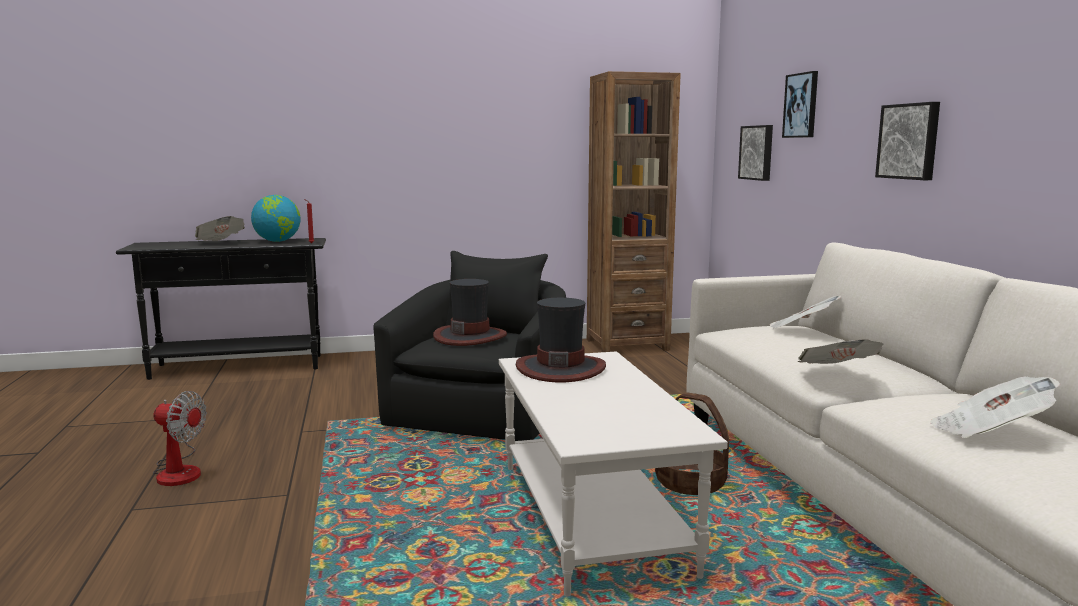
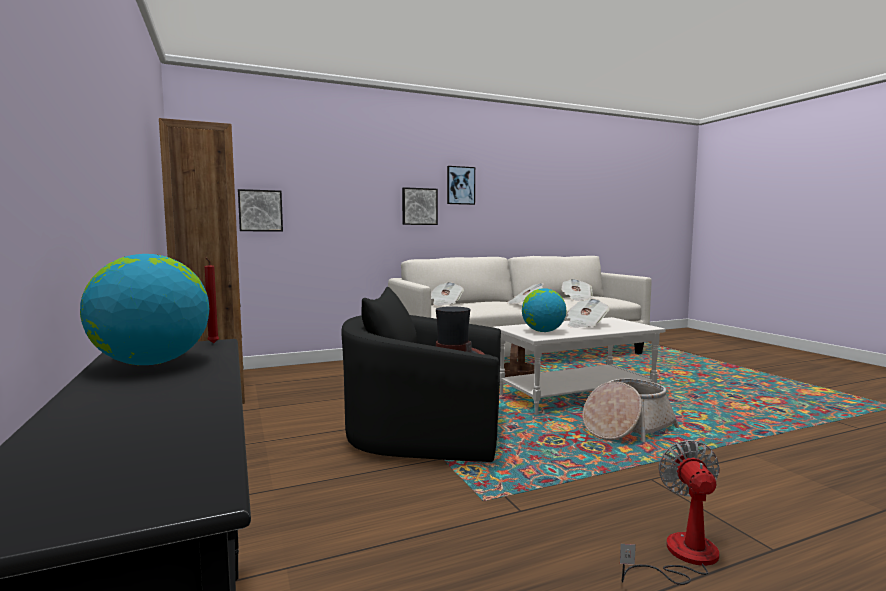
camera: 100 degrees left, 5 degrees down
(220, 243) = (133, 400): newspaper -> newspaper (585, 325)
(427, 520) = (626, 428): none -> basket
(560, 368) = (543, 331): hat -> globe
(801, 105) = (317, 180): picture -> picture (460, 185)

